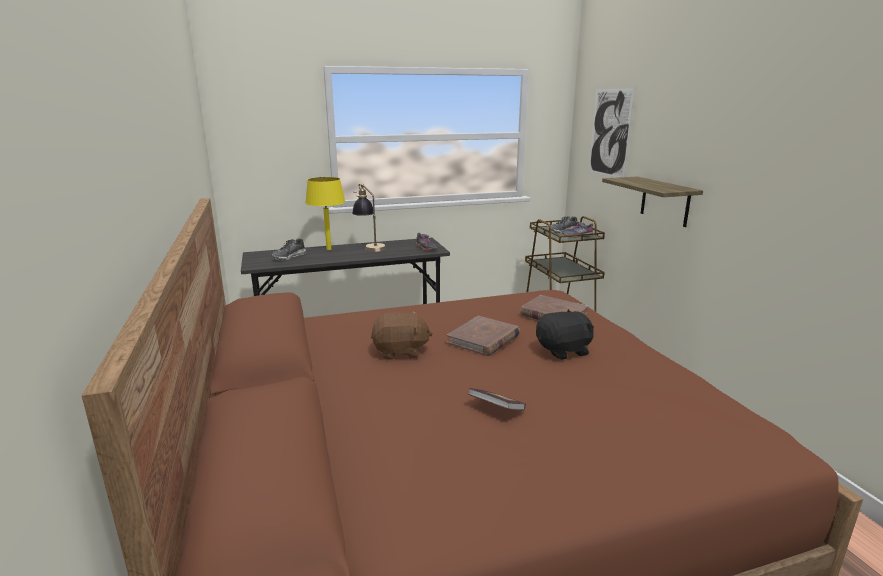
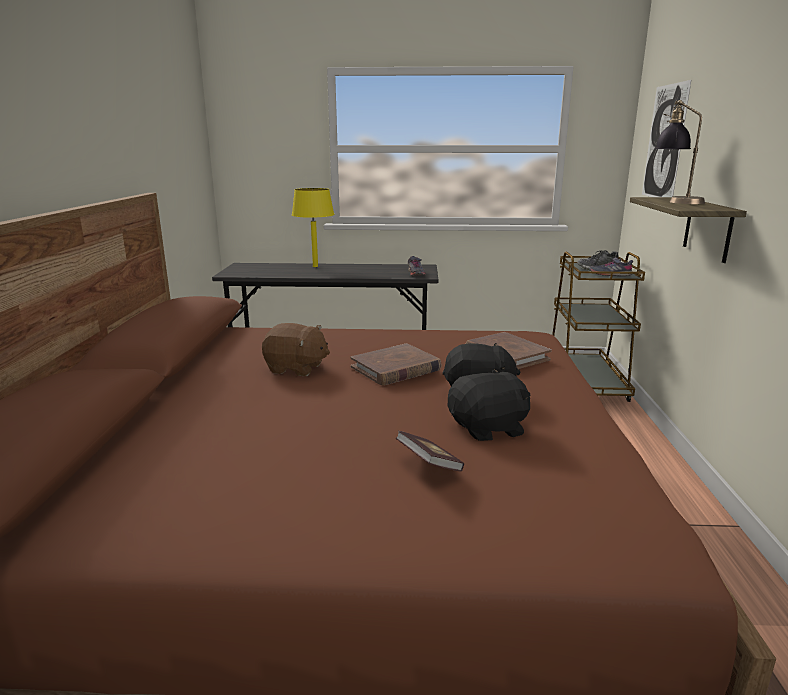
camera: 20 degrees right, 0 degrees up
(289, 256) = (270, 269): shoe -> none
(370, 246) = (359, 267): table lamp -> table lamp (675, 201)
(496, 409) = (328, 436): book -> book (428, 464)
(602, 380) = (488, 429): none -> black plush toy

